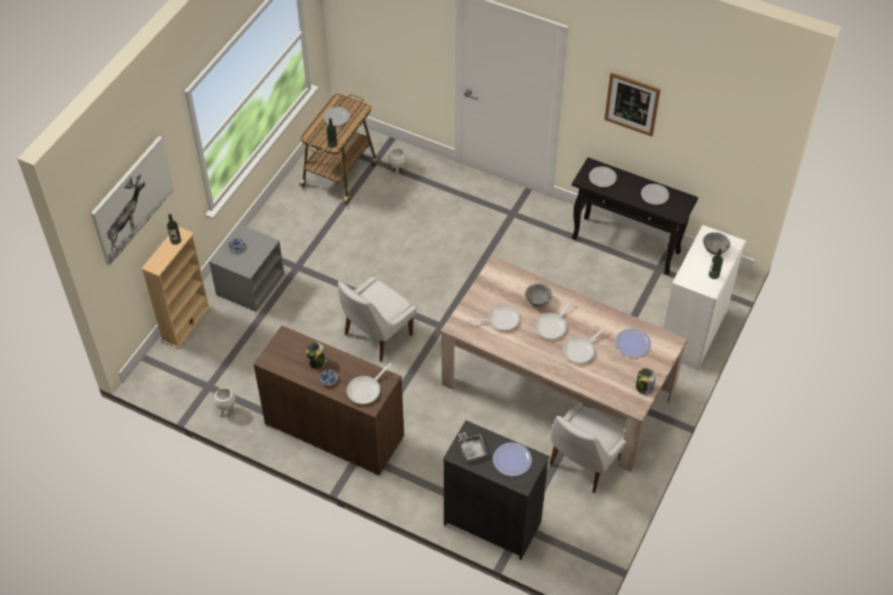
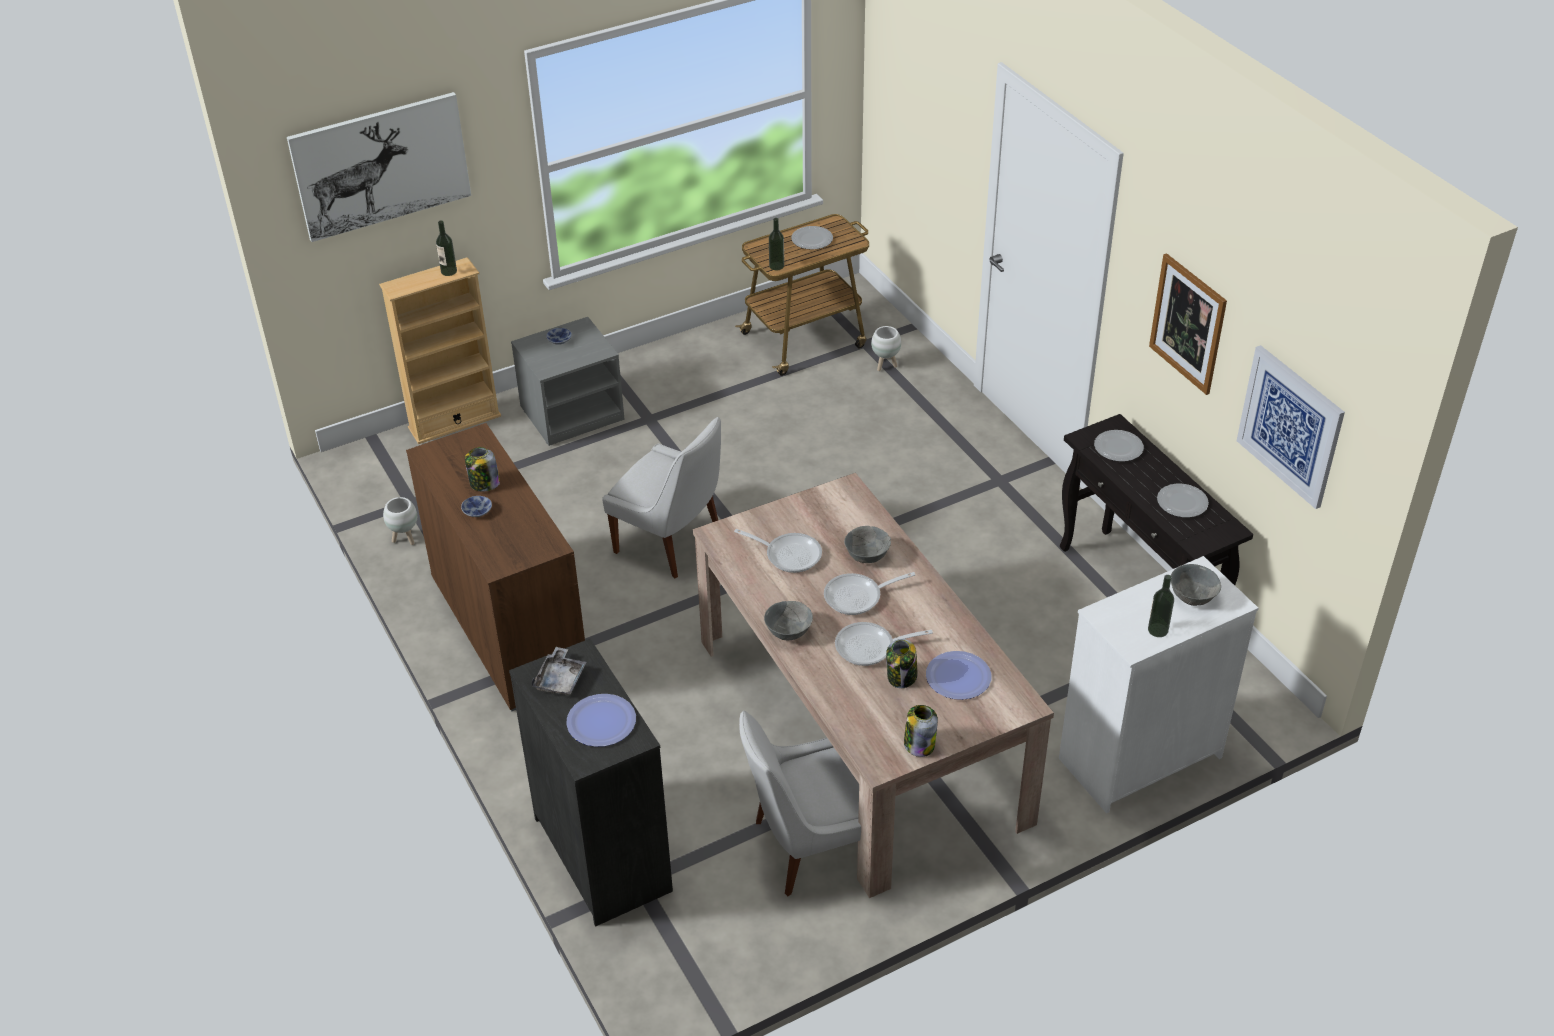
camera: 35 degrees right, 10 degrees down
(366, 390) = (511, 545): frying pan -> none
(376, 336) = (671, 542): white chair -> white chair turned 135 degrees counterclockwise
(536, 362) = (788, 631): none -> grey bowl
(608, 357) = (902, 677): none -> jar
(714, 141) = (1290, 426): none -> picture

